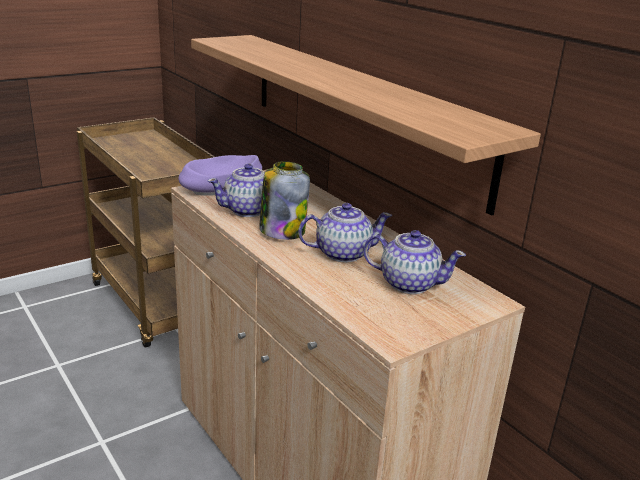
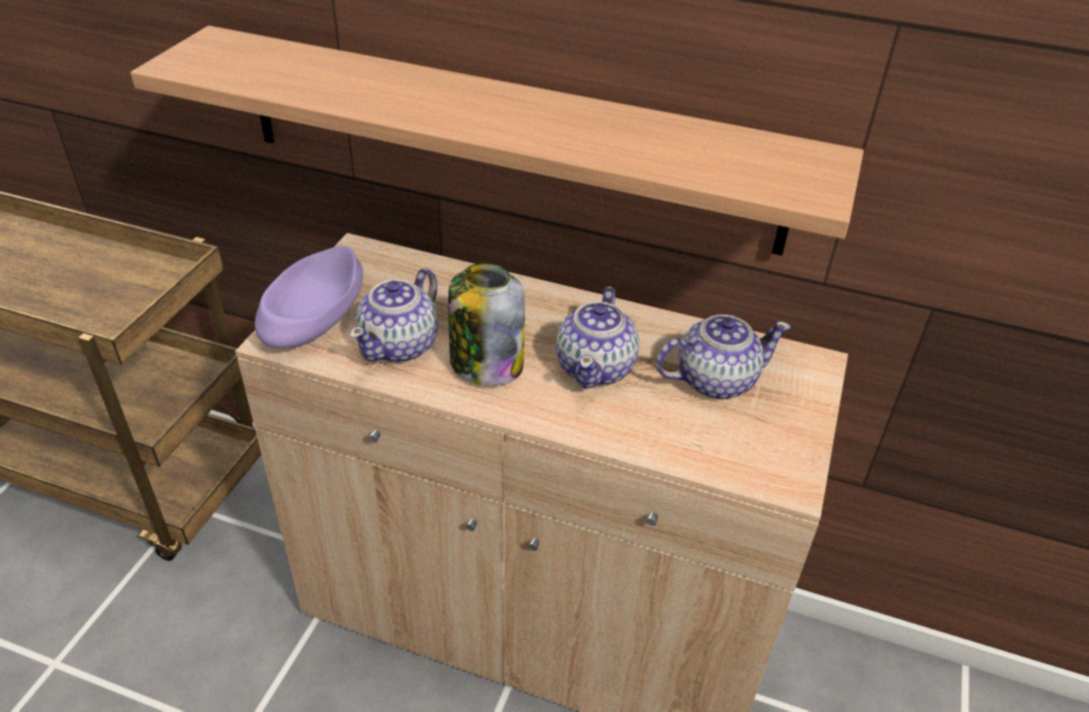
camera: 35 degrees left, 15 degrees up
(342, 253) = (596, 367): teapot -> teapot turned 150 degrees clockwise

